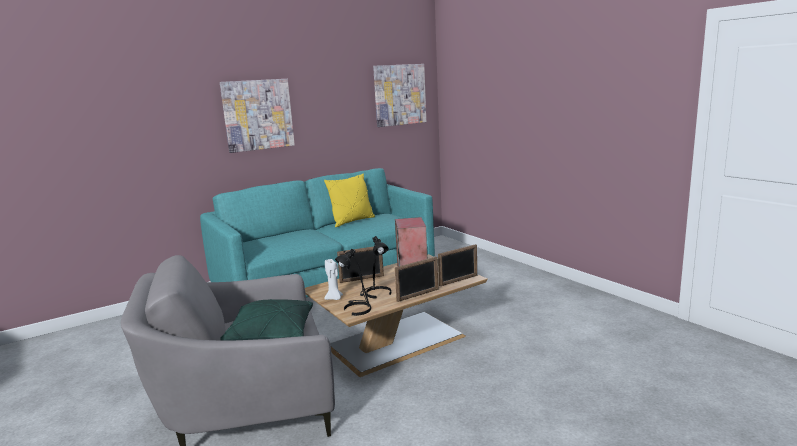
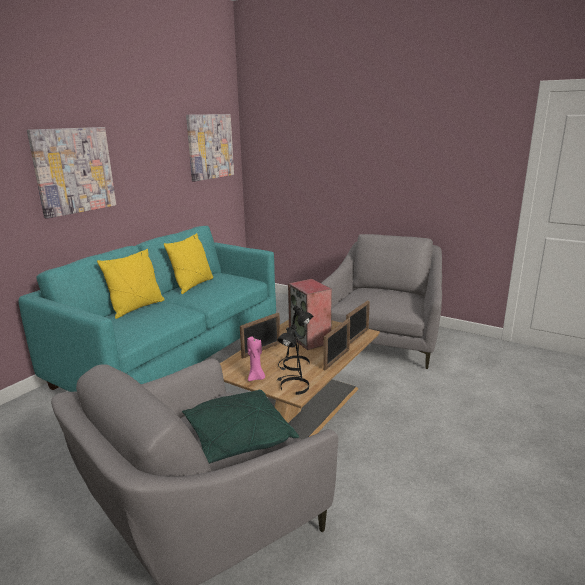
camera: 25 degrees left, 5 degrees up
(290, 234) = (136, 308): none -> yellow pillow
(334, 298) = (256, 378): white candle -> pink candle
(533, 298) = (383, 340): none -> grey armchair

